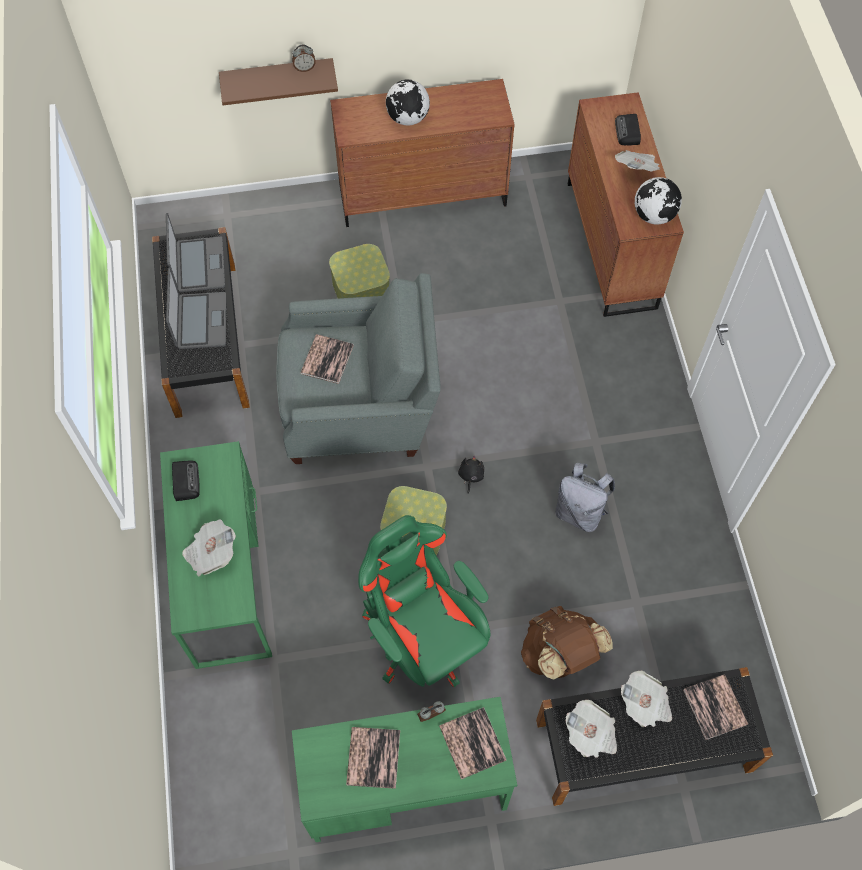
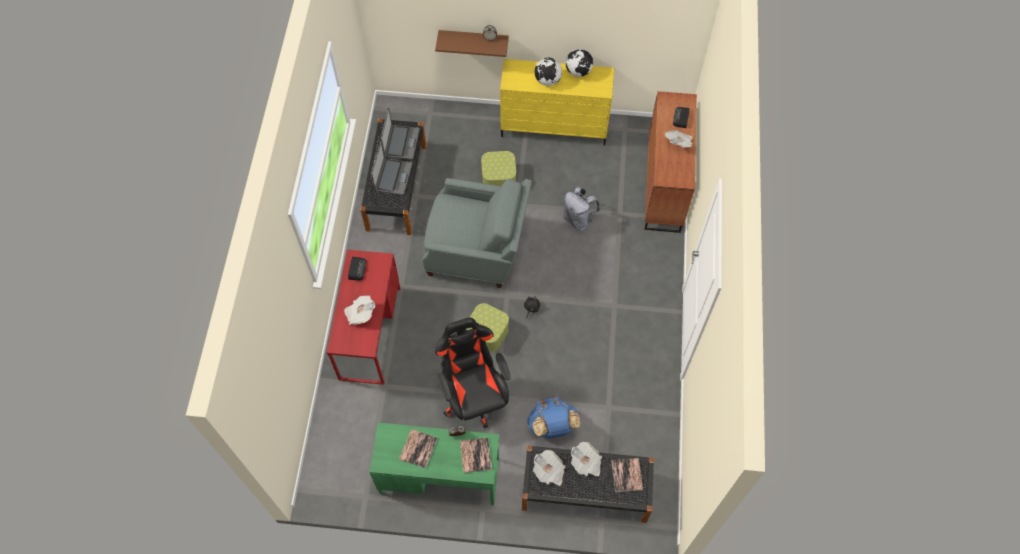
camera: 15 degrees right, 0 degrees up
(227, 577) = (370, 332): green desk -> red desk
(327, 359) = (460, 217): book -> none
(422, 194) = (554, 126): brown dresser -> yellow dresser
(425, 643) = (474, 399): green office chair -> black office chair
(560, 654) = (552, 426): brown backpack -> blue backpack
(580, 511) = (591, 345): grey backpack -> grey backpack (578, 219)
(654, 215) = (679, 174): globe -> globe (578, 71)

